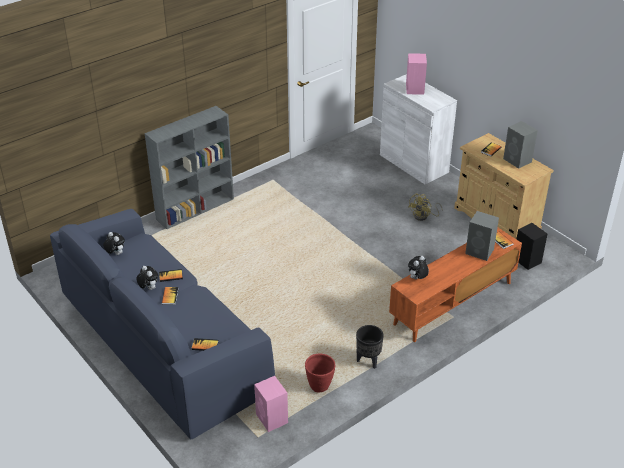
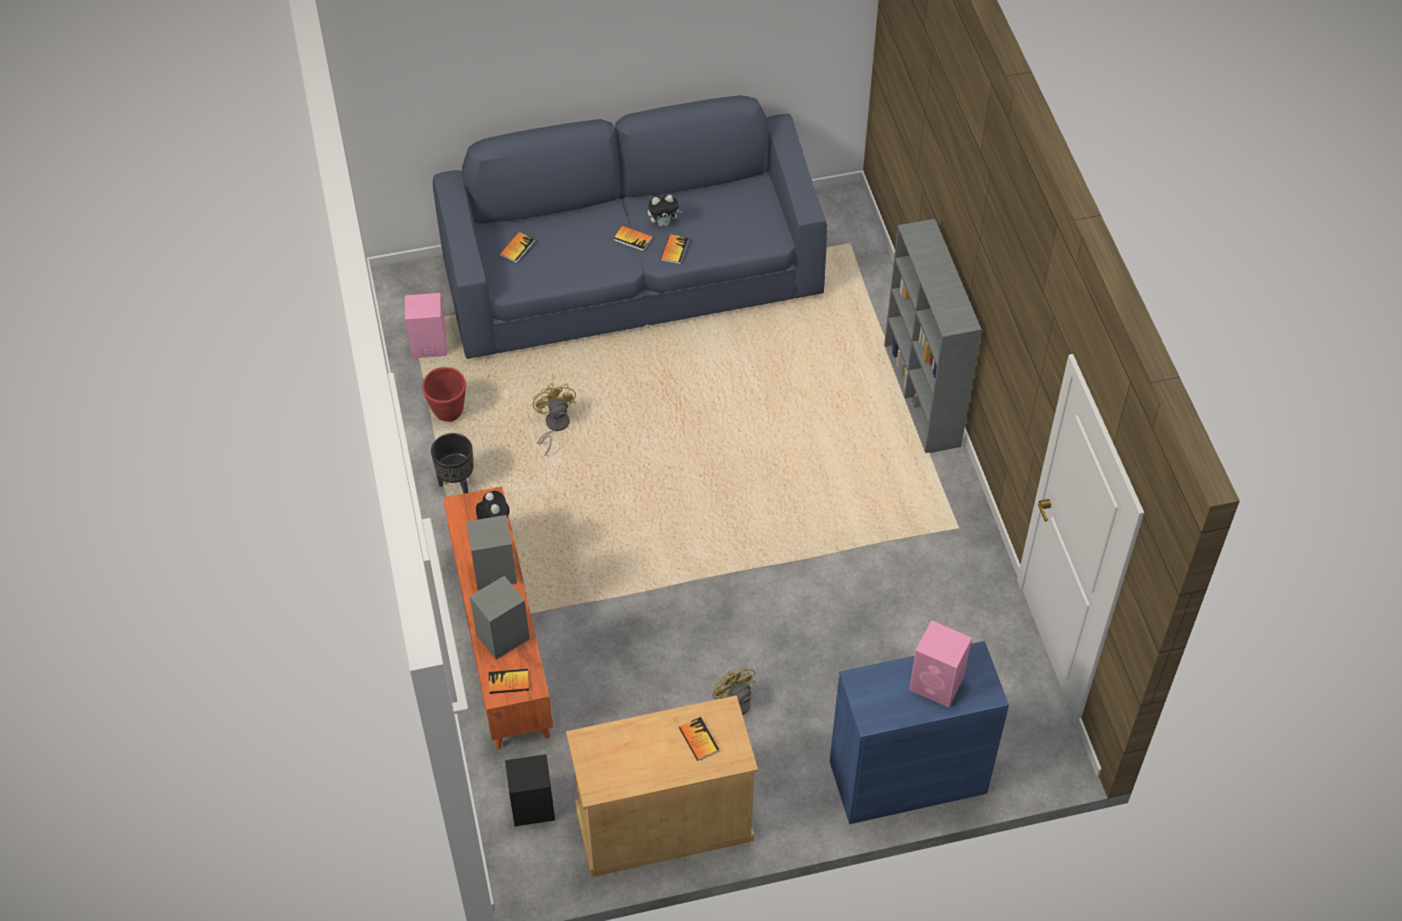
camera: 115 degrees right, 15 degrees up
(115, 254) = (759, 206): plush toy -> none
(300, 335) = (554, 426): none -> yellow fan
(413, 163) = (907, 777): white cabinet -> blue cabinet
(518, 160) = (642, 764): grey speaker -> grey speaker (493, 572)

